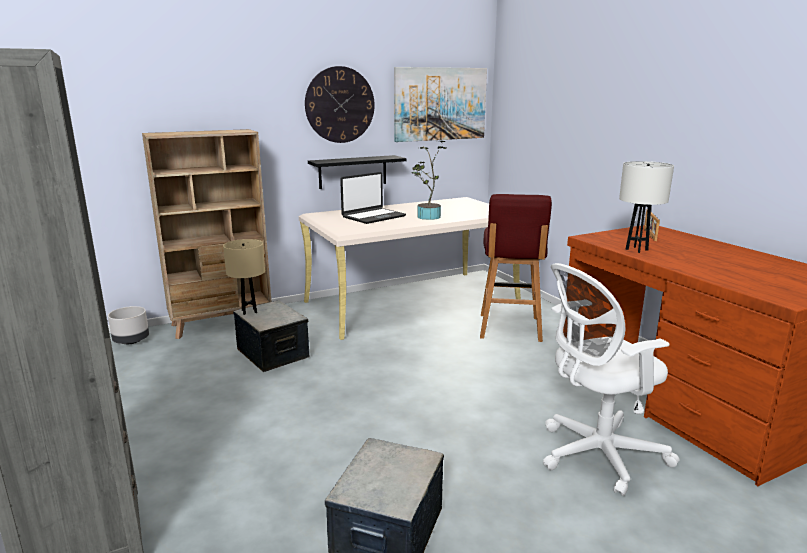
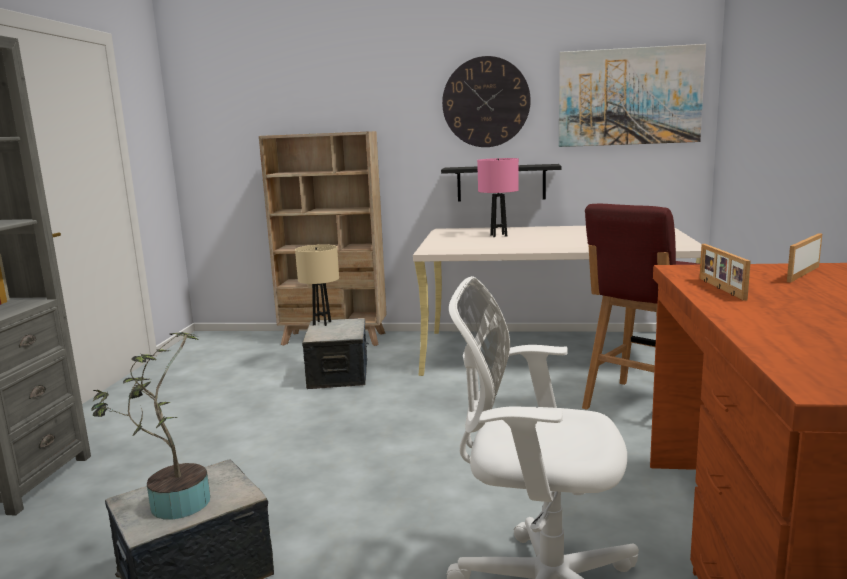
camera: 35 degrees right, 5 degrees down
(132, 341) = (247, 340): grey planter -> none
(373, 217) = (498, 235): laptop -> pink table lamp
(427, 217) = (560, 240): potted plant -> potted plant (173, 505)
(636, 249) = (720, 288): white table lamp -> picture frame

